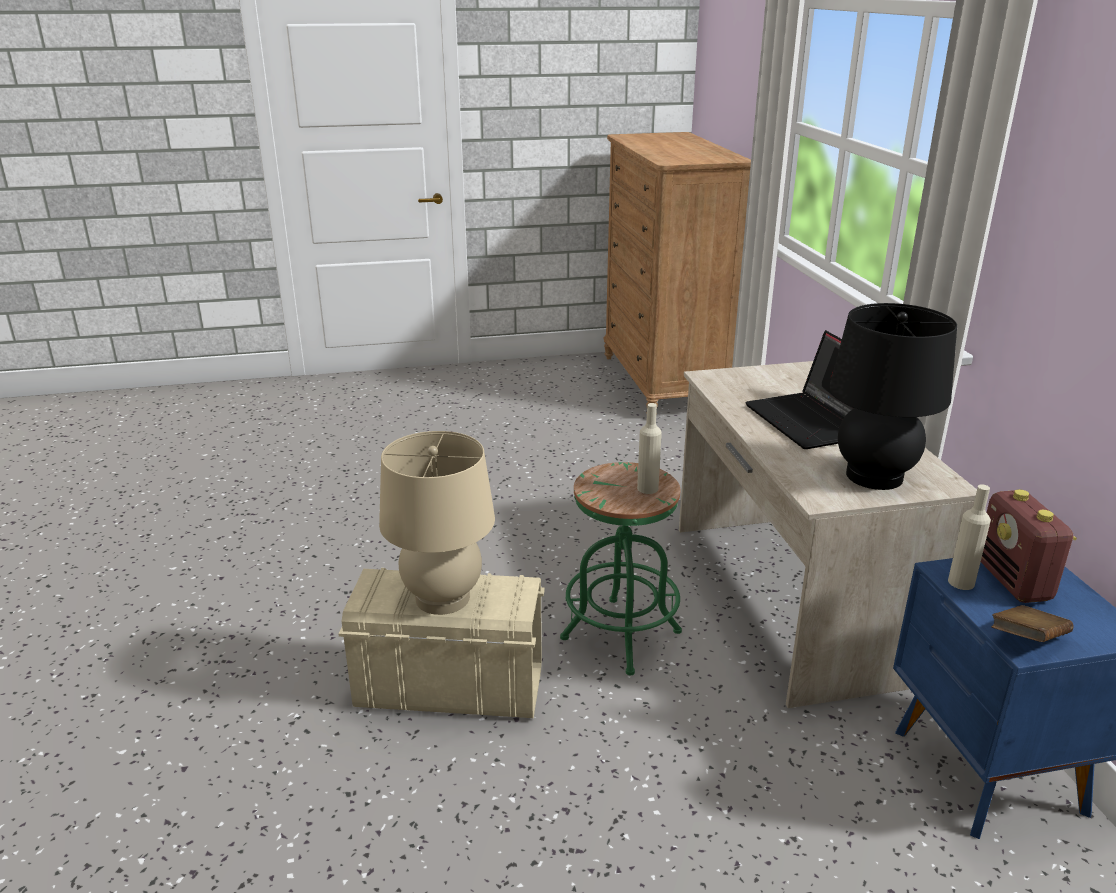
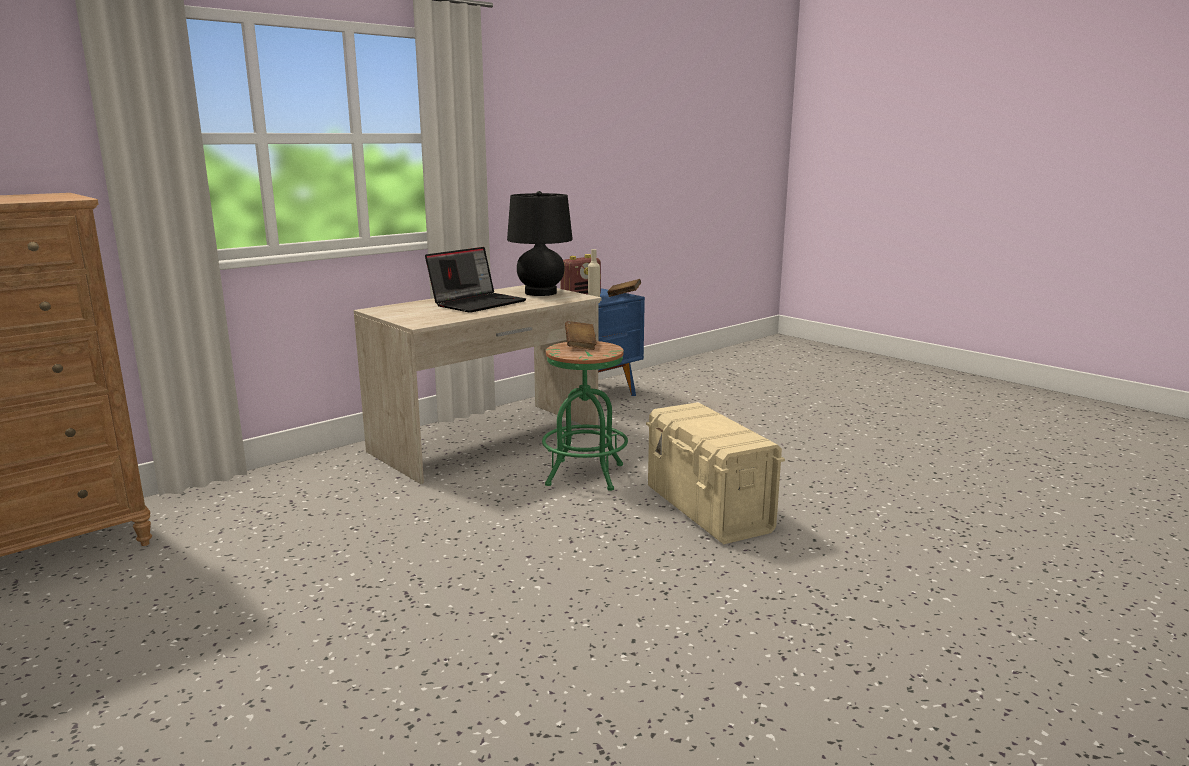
camera: 120 degrees left, 10 degrees down
(442, 598) = (716, 424): beige table lamp -> none
(647, 488) = (580, 345): beige bottle -> brown book

